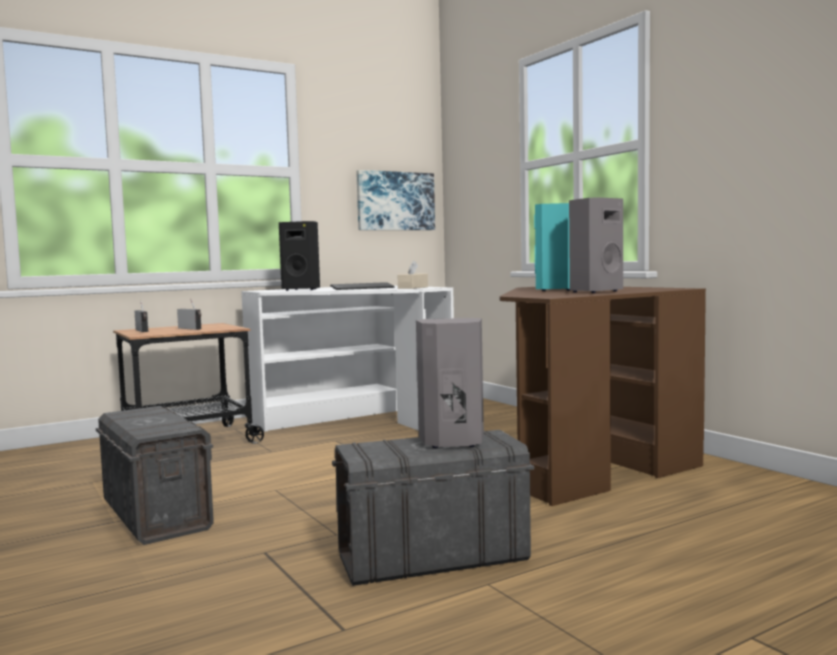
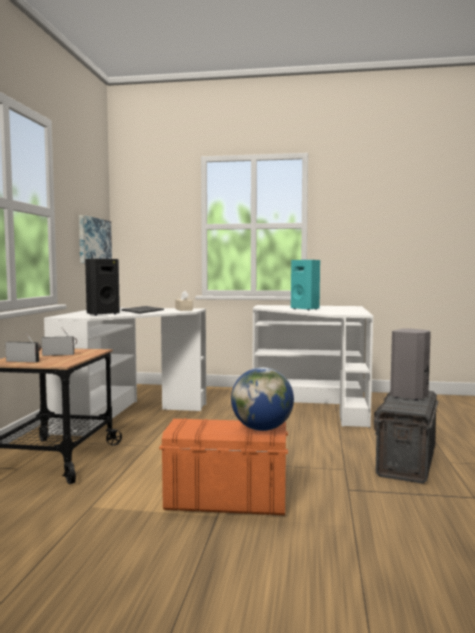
camera: 50 degrees left, 0 degrees up
(155, 429) = (262, 429): none -> globe
(156, 514) = (226, 501): grey storage box -> orange storage box
(579, 460) = (314, 405): brown desk -> white desk
(594, 291) = (341, 310): grey speaker -> none

